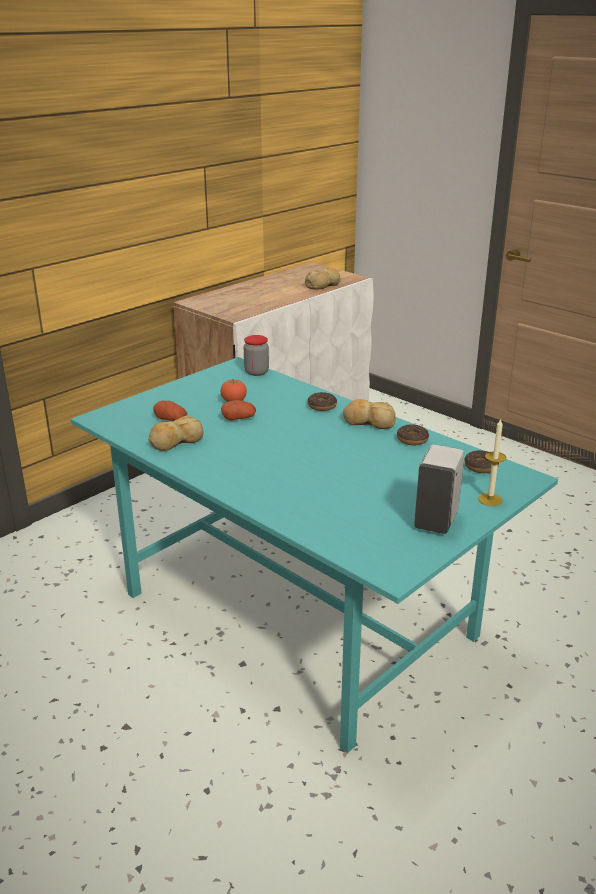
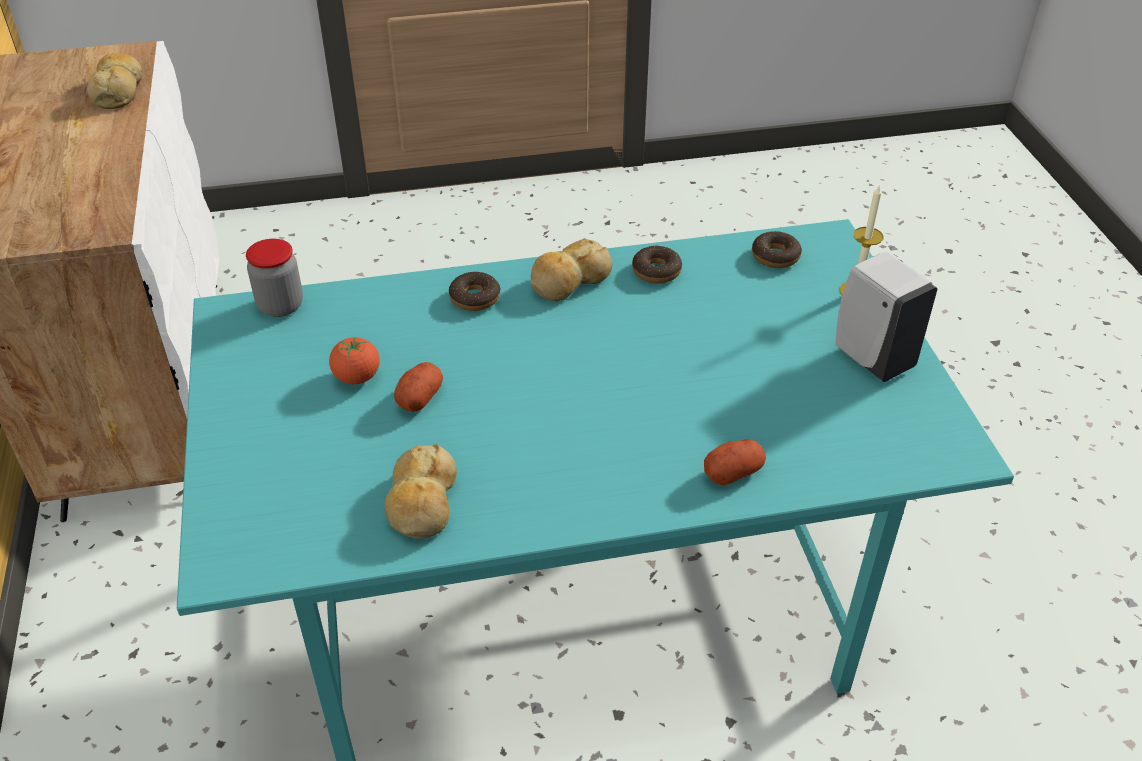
camera: 55 degrees left, 15 degrees up
(171, 419) = (336, 475): potato -> potato (733, 472)

